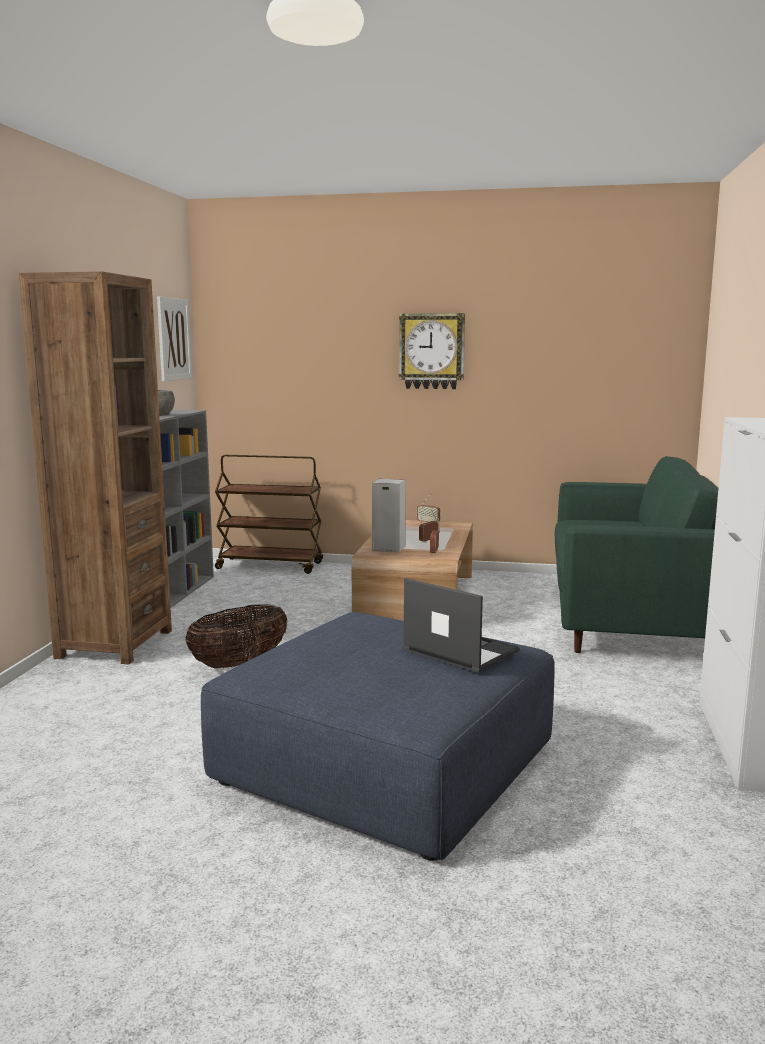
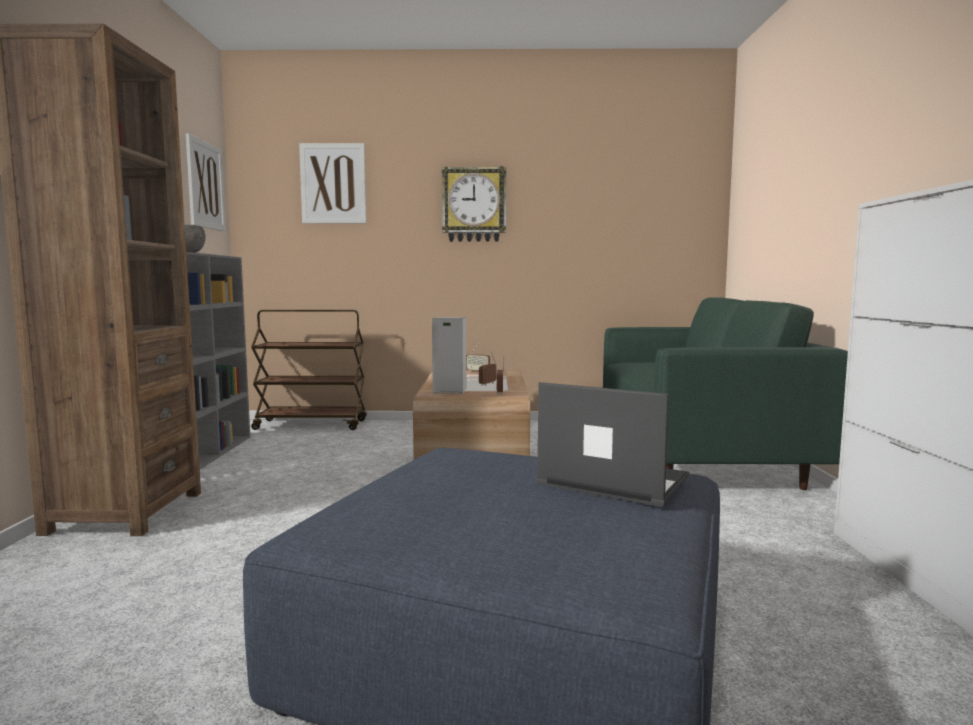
camera: 10 degrees left, 5 degrees down
(239, 664) = (288, 526): basket -> none
(293, 330) = (333, 184): none -> picture

